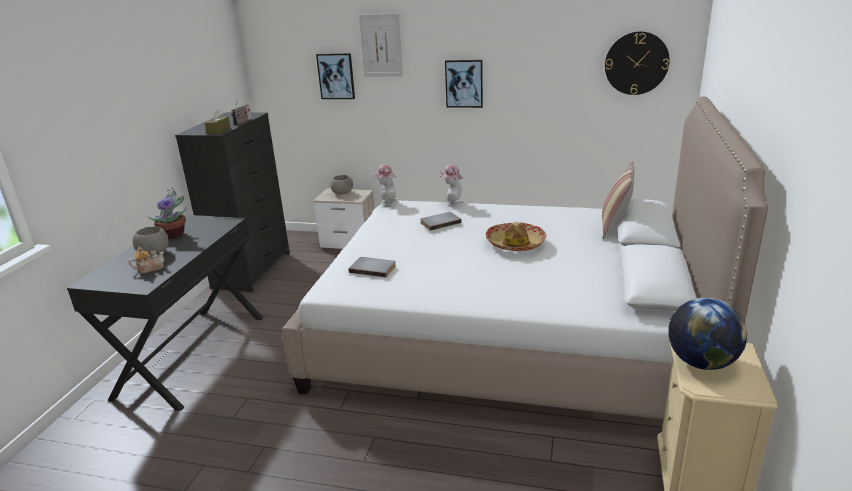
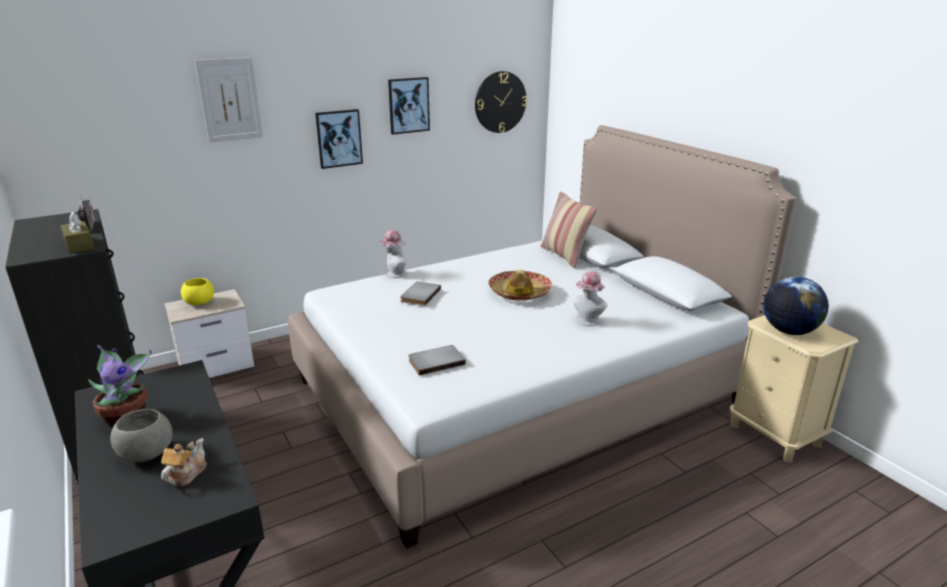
camera: 45 degrees left, 0 degrees up
(336, 76) = (165, 146): picture -> picture (408, 105)
(342, 193) = (199, 303): grey bowl -> yellow bowl
(387, 203) = (321, 293): hat -> hat (587, 321)

